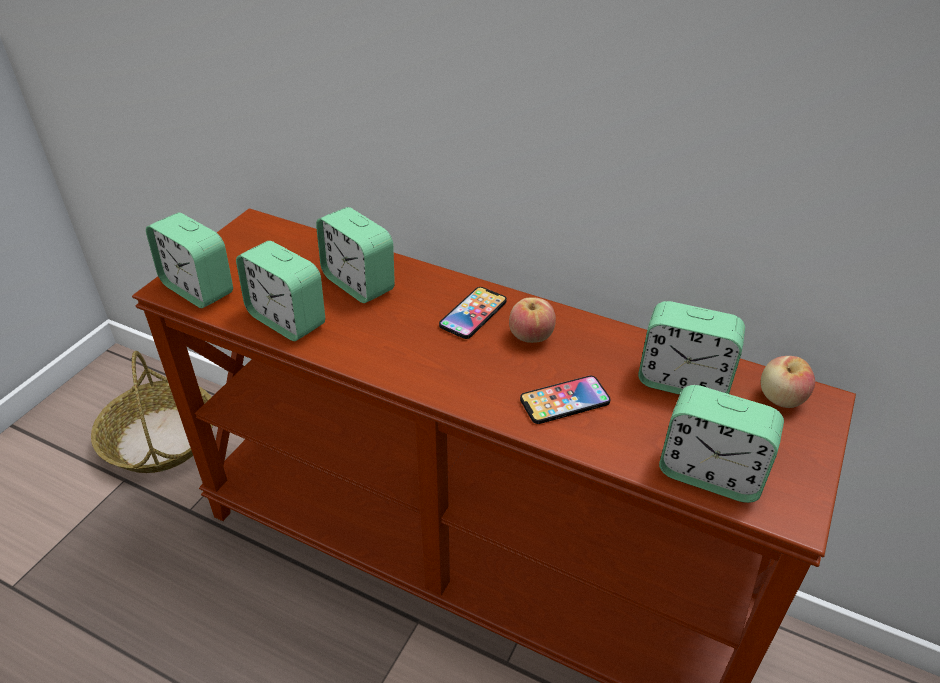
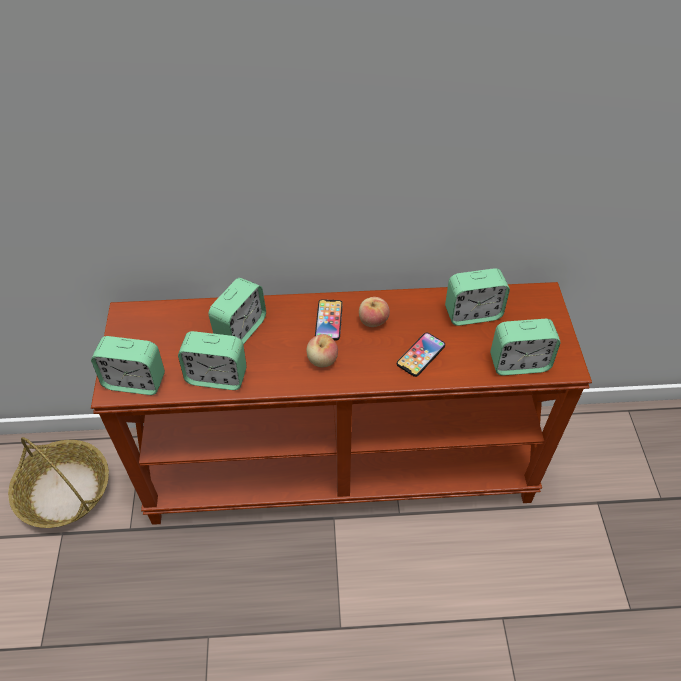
camera: 30 degrees left, 10 degrees up
(359, 283) = (241, 330): alarm clock -> alarm clock turned 75 degrees counterclockwise
(781, 398) = (525, 301): apple -> apple (322, 360)

